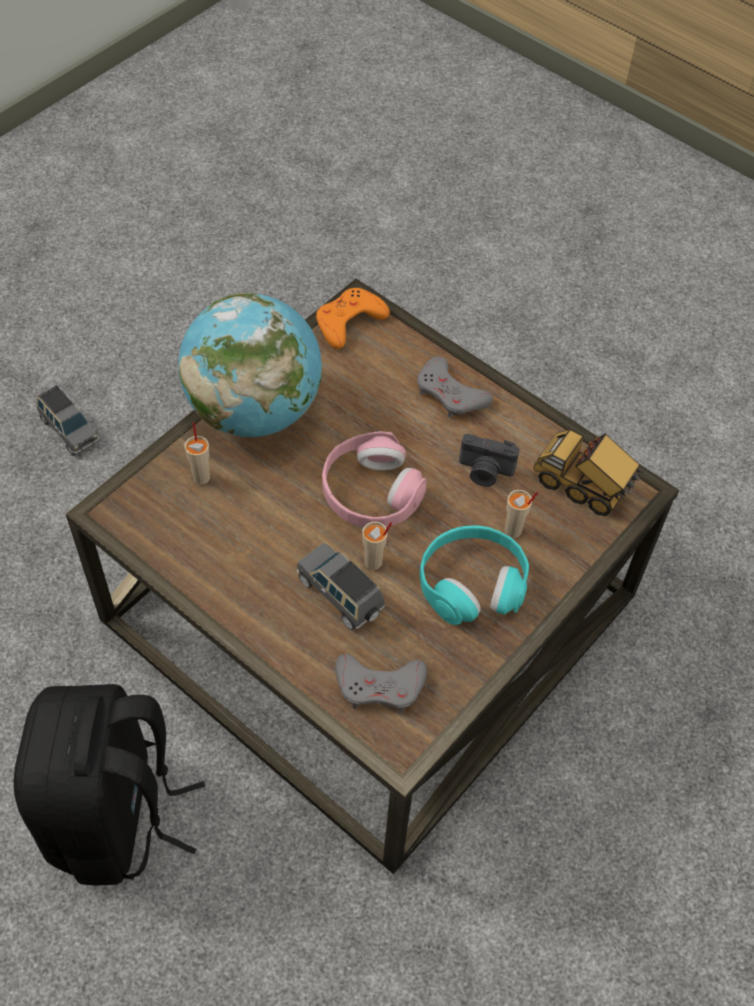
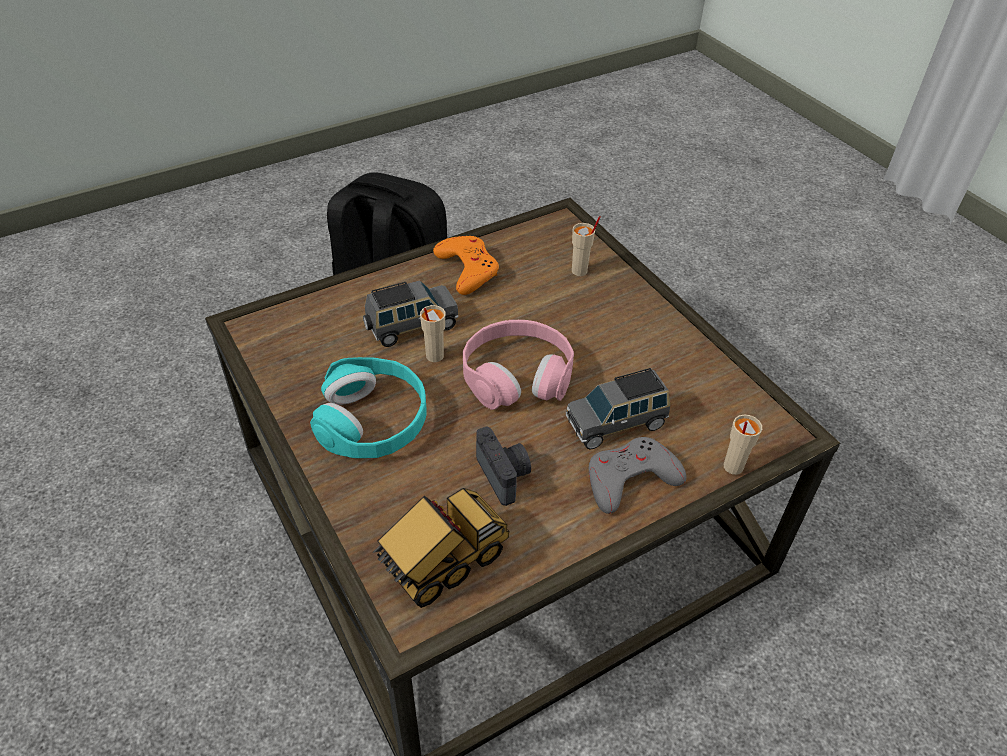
camera: 110 degrees right, 10 degrees down
(69, 430) = (761, 344): grey toy car -> grey toy car (617, 424)
(254, 410) = (648, 316): globe -> none
(349, 322) = (763, 416): orange game controller -> orange game controller (467, 269)
(380, 686) = (309, 328): grey game controller -> none
(485, 472) = (505, 475): camera -> camera turned 120 degrees clockwise
(513, 531) = (416, 475): beige cup -> beige cup (732, 467)

